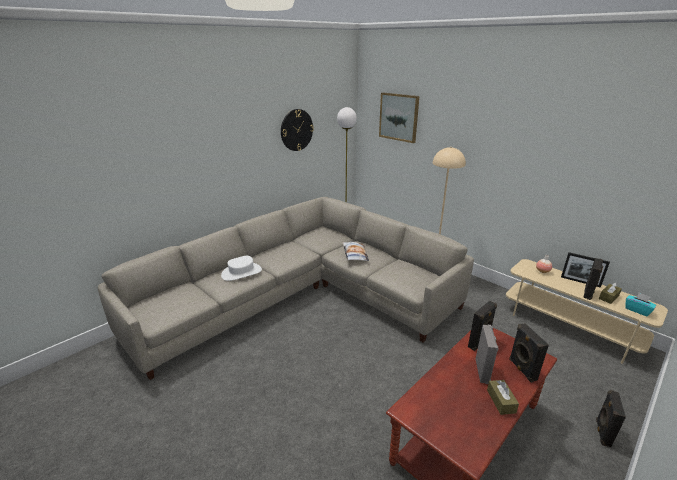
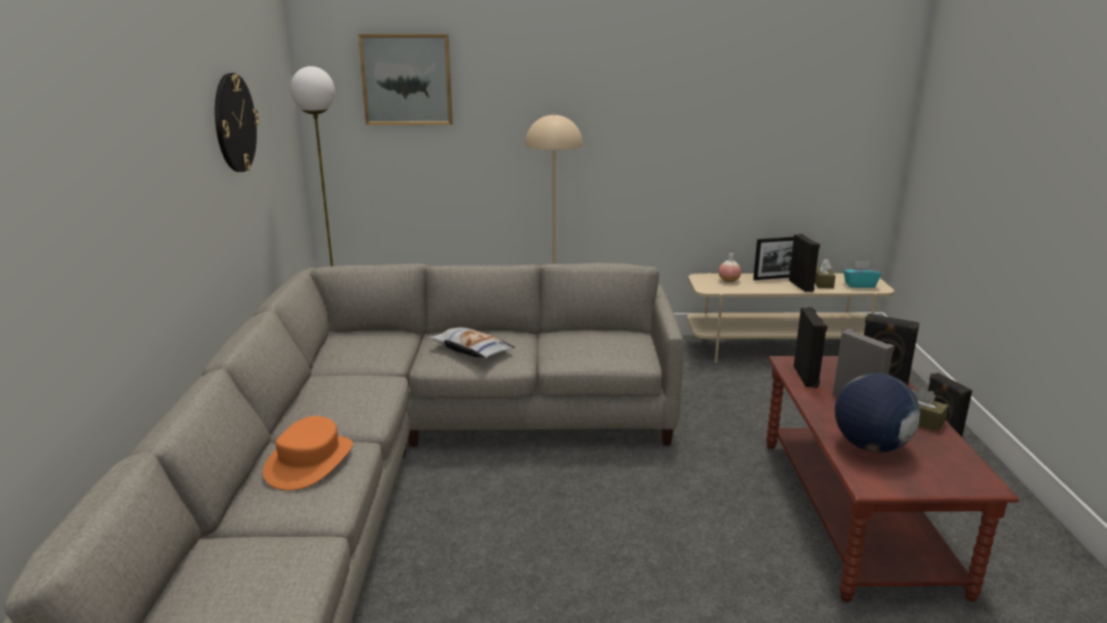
camera: 45 degrees left, 5 degrees down
(241, 272) = (310, 462): white hat -> orange hat
(443, 395) = (870, 446): none -> globe

